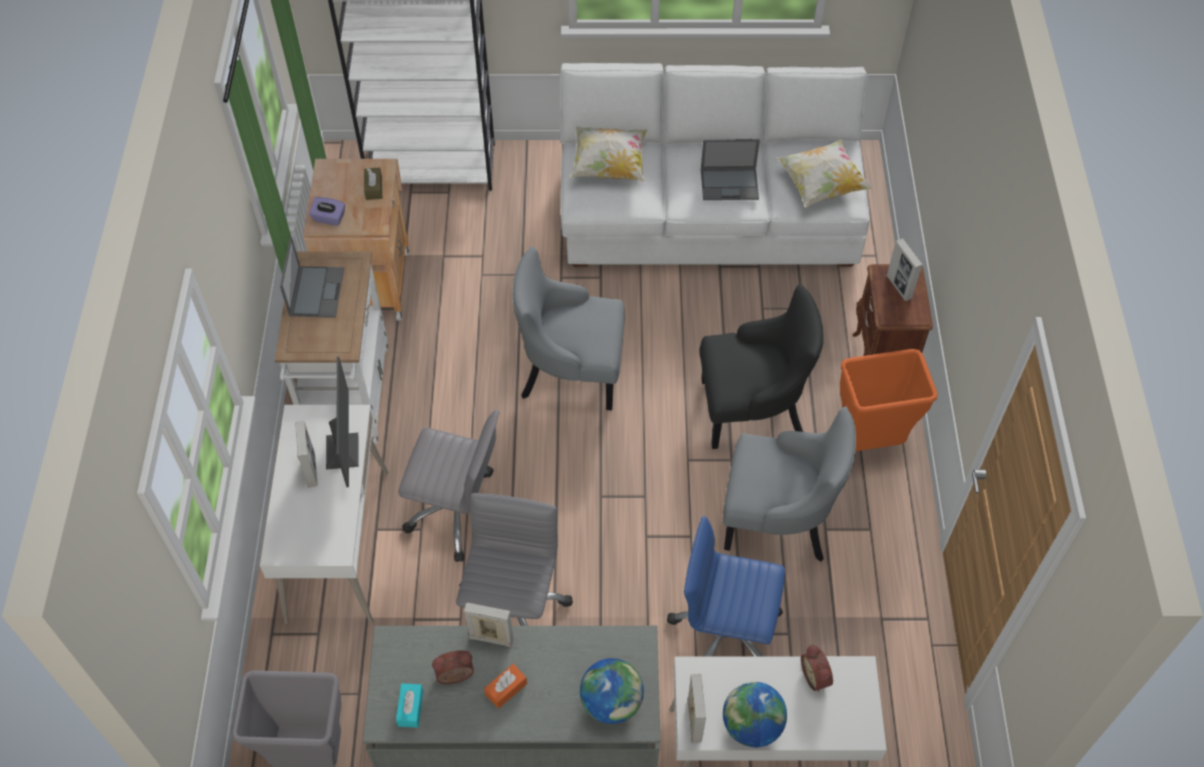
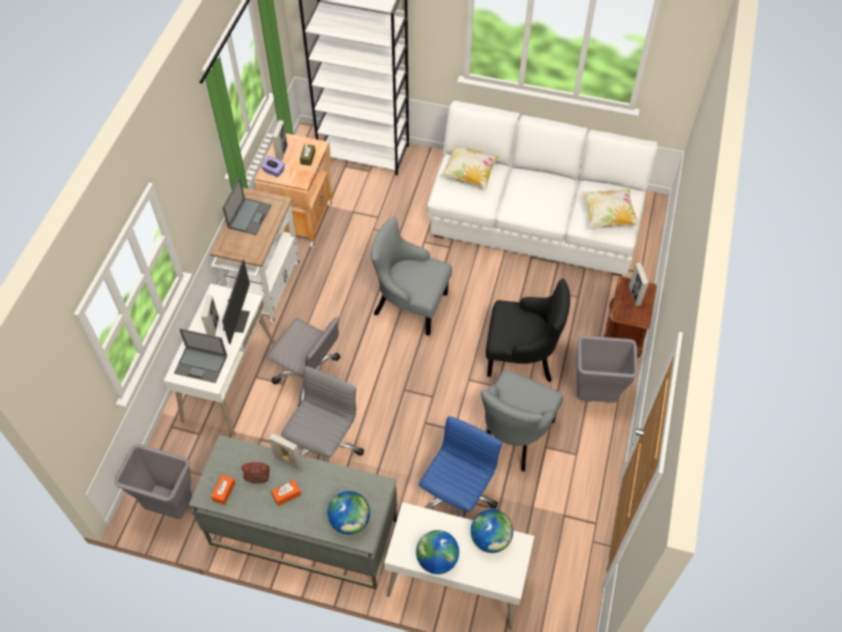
camera: 15 degrees right, 0 degrees up
(410, 708) = (224, 492): turquoise tissue box -> orange tissue box
(694, 721) = (401, 546): picture frame -> picture frame (282, 153)
(725, 633) = (456, 498): blue office chair -> blue office chair turned 90 degrees clockwise
(730, 184) = (546, 203): laptop -> laptop (201, 364)
(776, 520) = (514, 433): grey chair -> grey chair turned 90 degrees clockwise
(816, 676) = (490, 538): alarm clock -> globe
(870, 441) = (595, 396): orange trash can -> grey trash can

